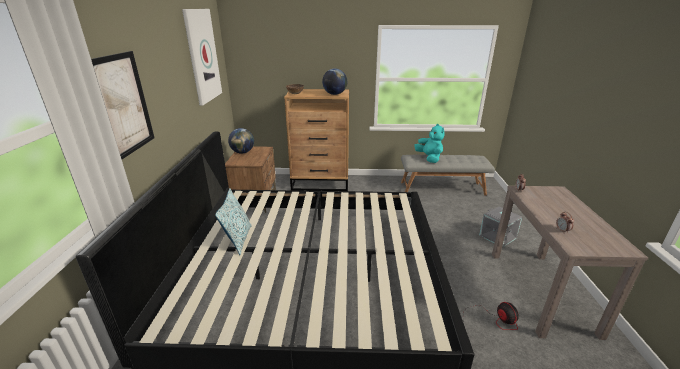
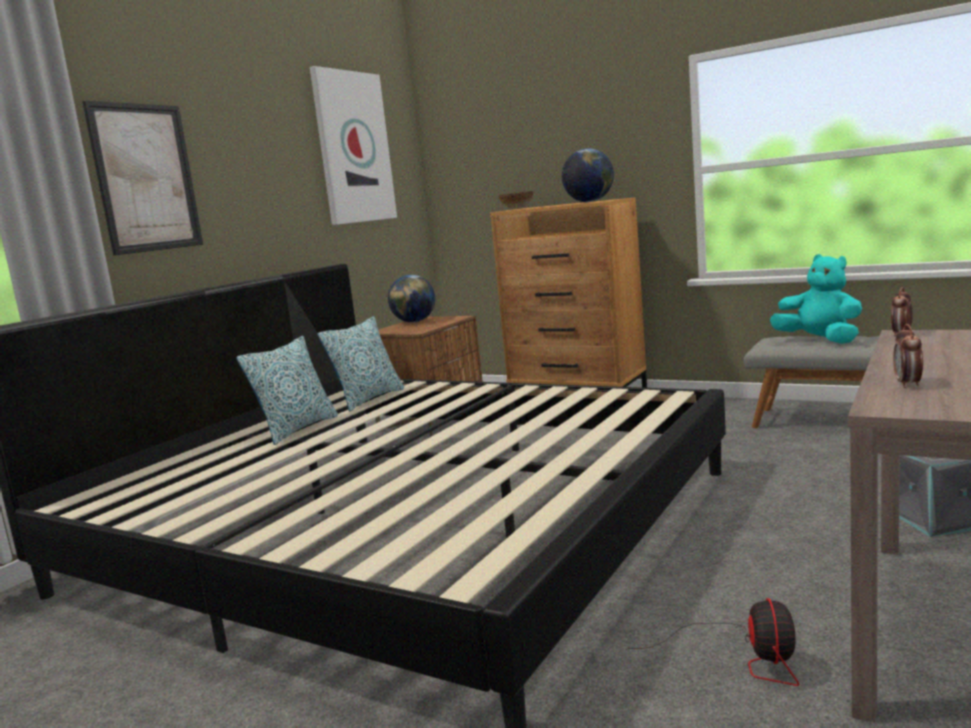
camera: 30 degrees right, 15 degrees down
(253, 209) = (368, 399): none -> pillow
(429, 158) = (819, 340): turquoise plush toy -> turquoise plush toy turned 45 degrees counterclockwise

